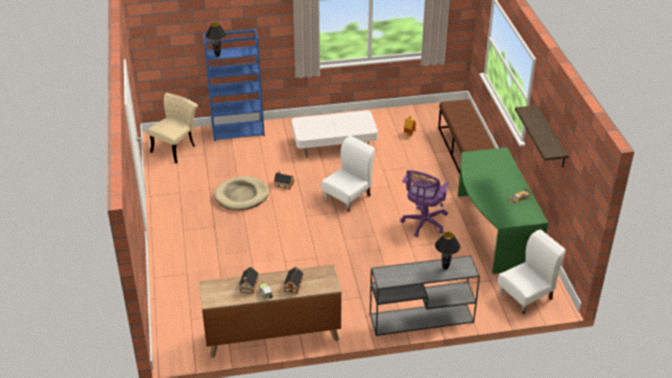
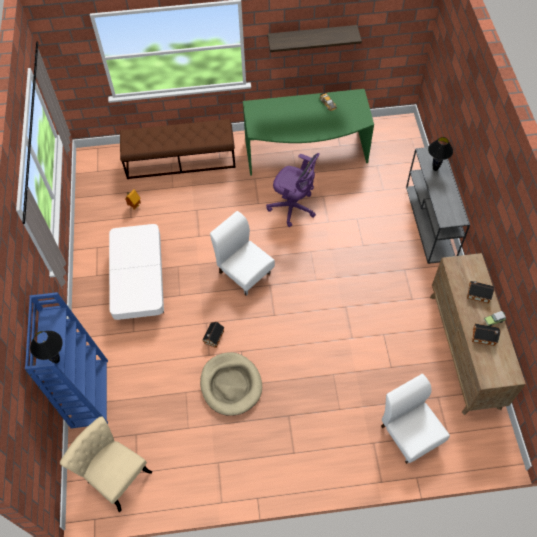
camera: 85 degrees left, 20 degrees up
(526, 296) = (397, 143): white chair -> white chair (409, 434)

